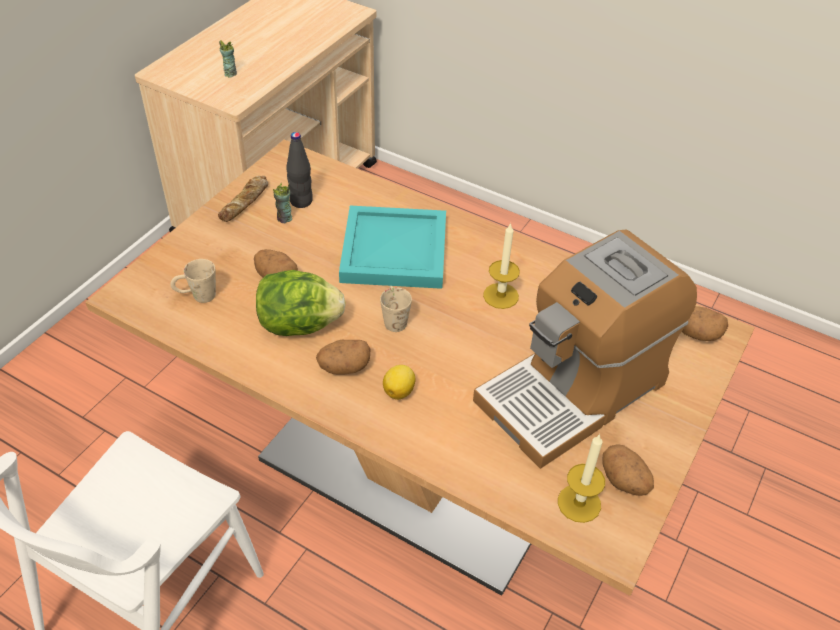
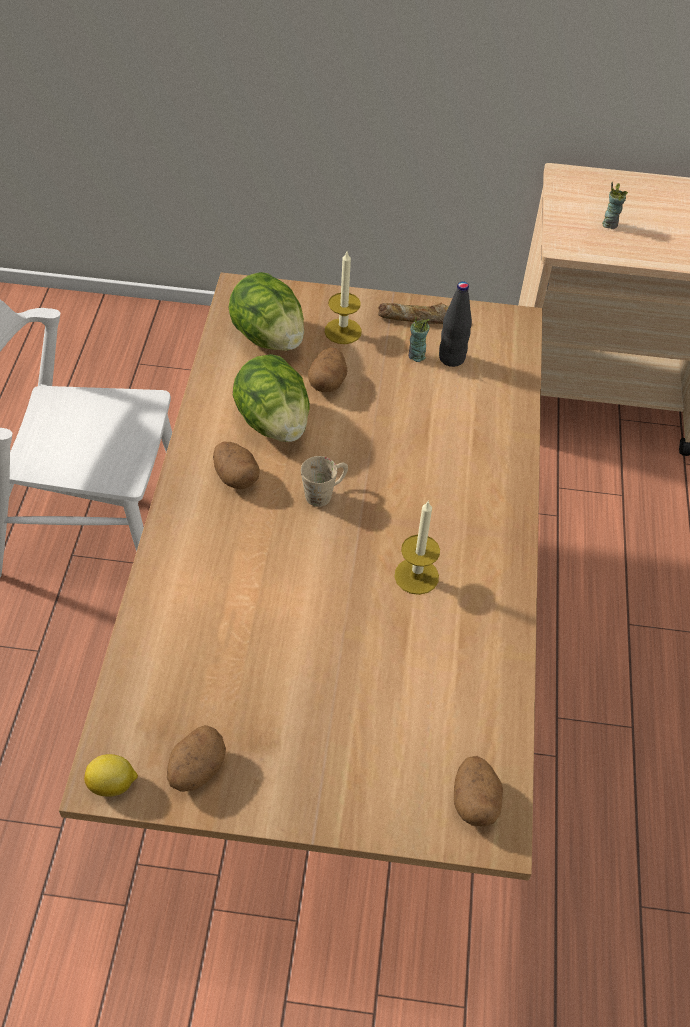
camera: 65 degrees right, 5 degrees up
(197, 296) = (268, 337): beige mug -> lettuce
(396, 250) = (430, 460): turquoise tray -> none
(399, 391) = (227, 531): lemon -> lemon (113, 784)
(573, 390) = (306, 687): coffee machine -> none
(579, 503) = (149, 732): candle -> candle (343, 331)

